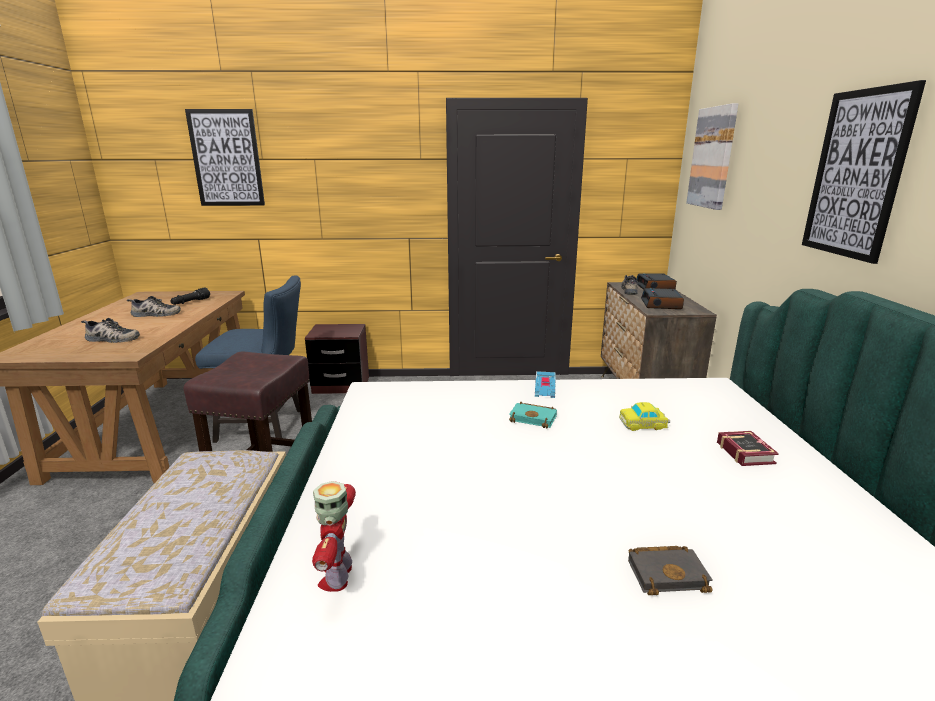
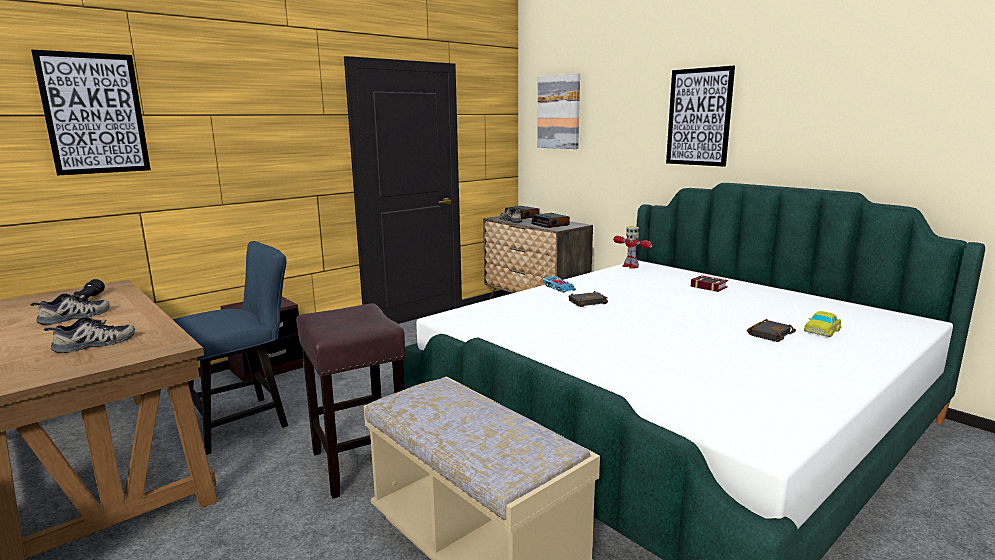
camera: 40 degrees left, 5 degrees down
(337, 575) = (657, 390): toy robot -> toy robot (630, 266)
(534, 418) = (588, 302): turquoise book -> black book
(643, 424) = (645, 288): toy car -> toy car (822, 330)

